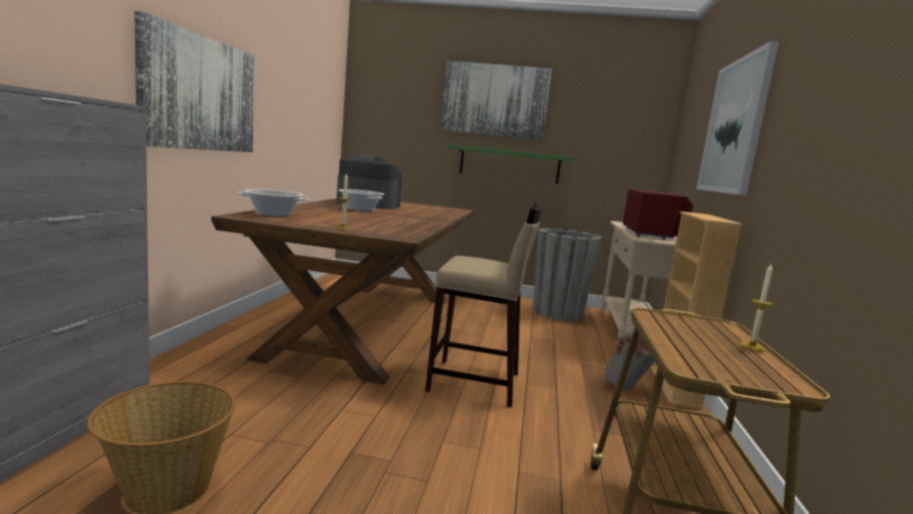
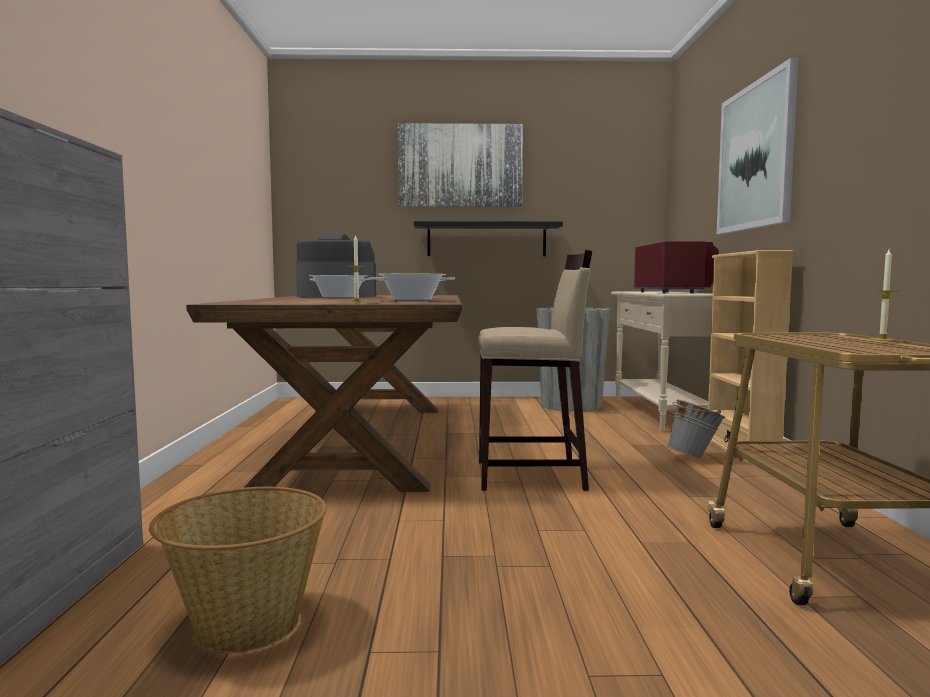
camera: 10 degrees left, 5 degrees down
(201, 94) = (141, 158): picture -> none
(273, 214) = (254, 302): cooking pot -> cooking pot (412, 300)
(509, 165) = (486, 240): green shelf -> black shelf

